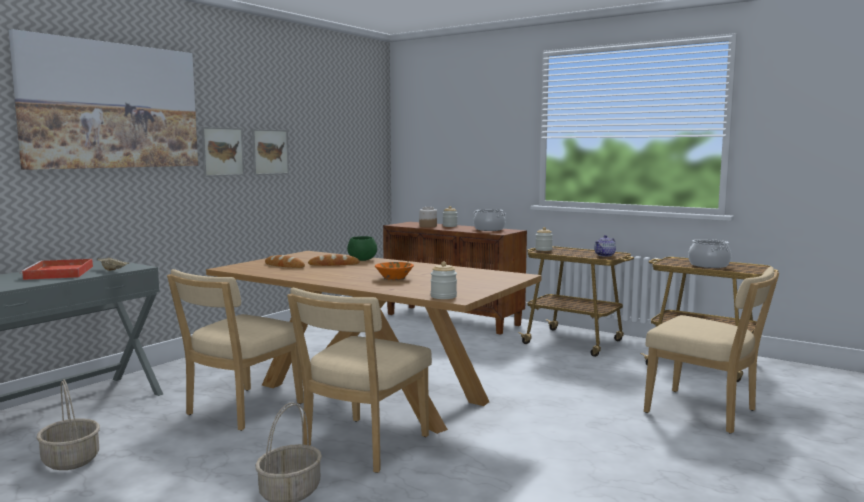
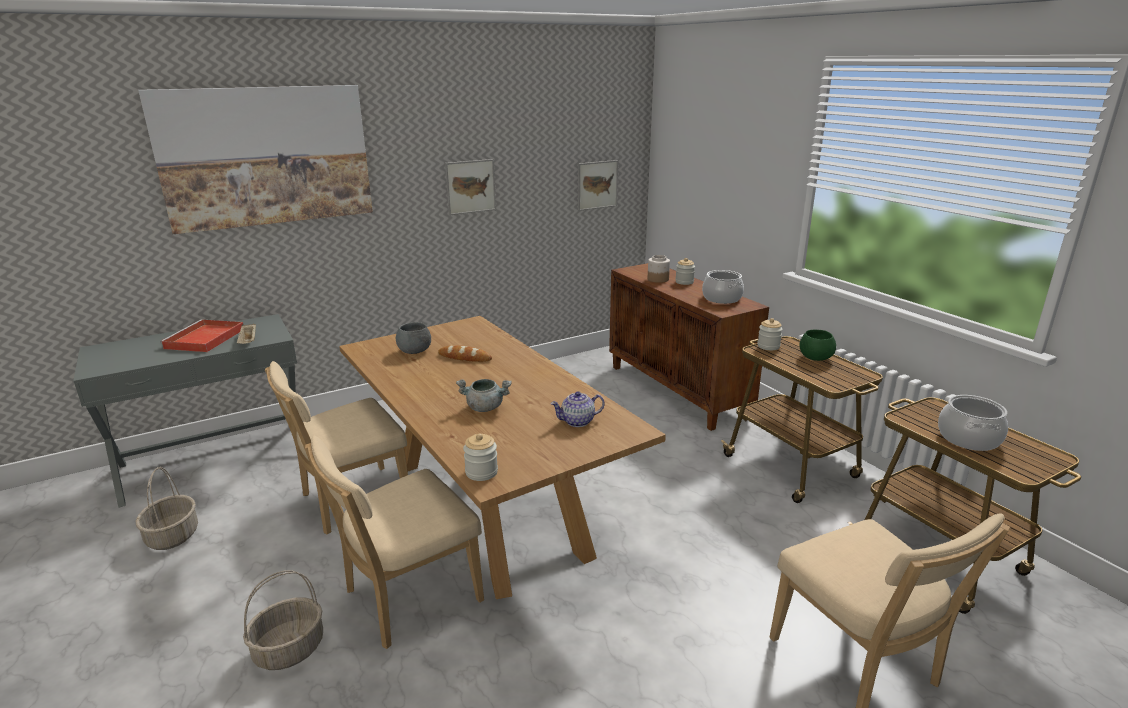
camera: 25 degrees right, 15 degrees up
(222, 151) = (407, 192): picture -> picture (597, 185)
(284, 265) = (415, 351): bread -> grey bowl
(362, 260) = (506, 350): green bowl -> green bowl (815, 358)
(394, 278) = (485, 407): orange bowl -> grey cooking pot
(605, 255) = (840, 375): teapot -> teapot (578, 421)

